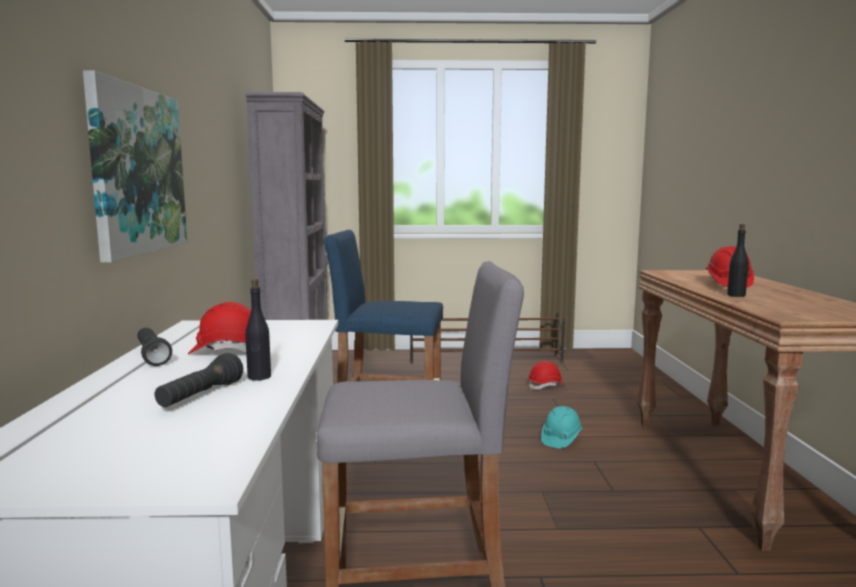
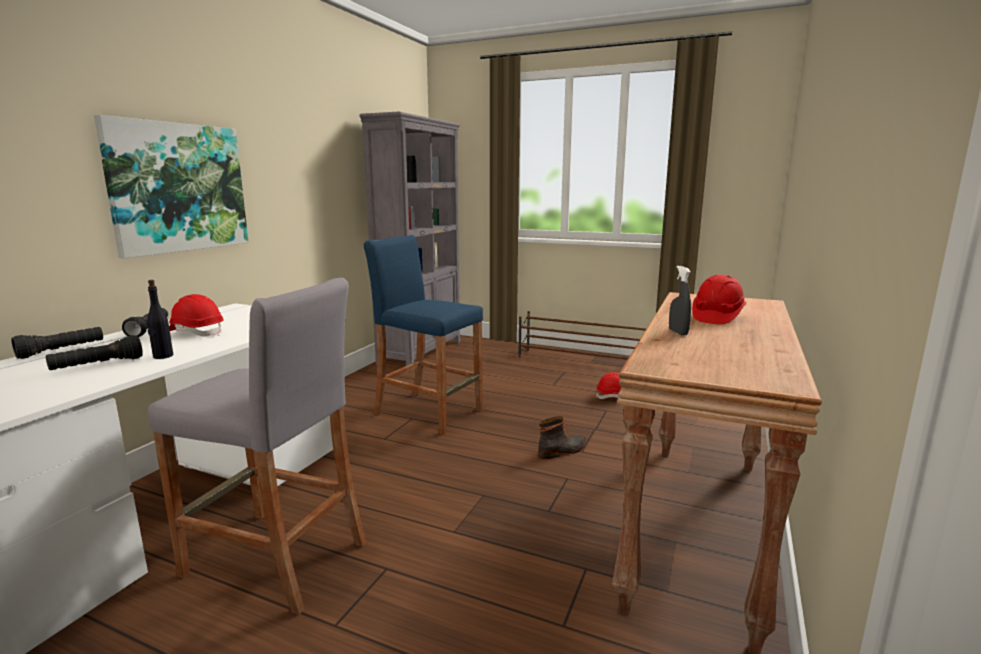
camera: 25 degrees right, 5 degrees up
(94, 390) = (62, 351): none -> black flashlight
(561, 439) = (562, 450): turquoise hard hat -> boot
(736, 295) = (678, 332): black bottle -> grey spray bottle

